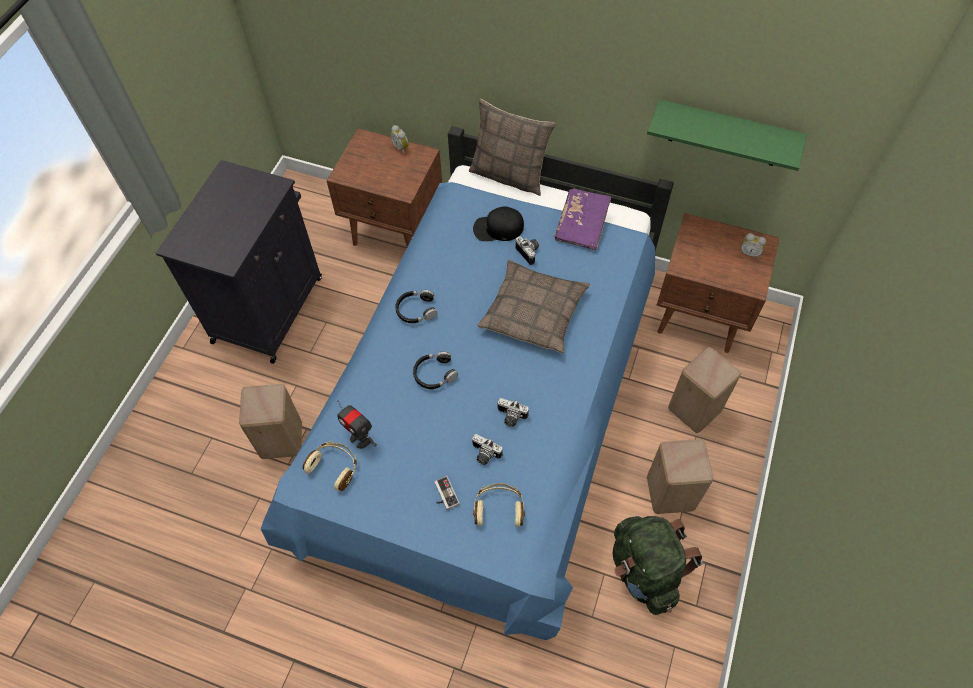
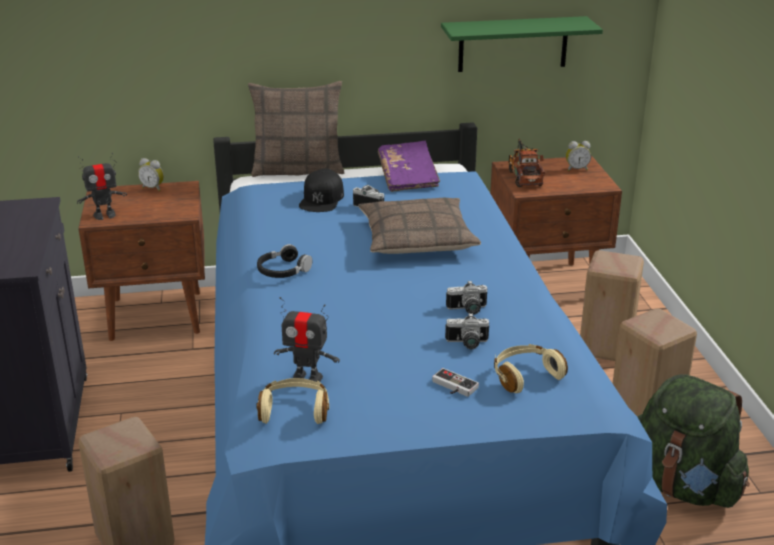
camera: 30 degrees left, 30 degrees down
(351, 171) = (104, 215): none -> toy robot
(434, 374) = (350, 306): black headphones -> none
(498, 228) = (322, 199): black cap -> black cap turned 45 degrees counterclockwise
(696, 245) = (524, 176): none -> toy truck

